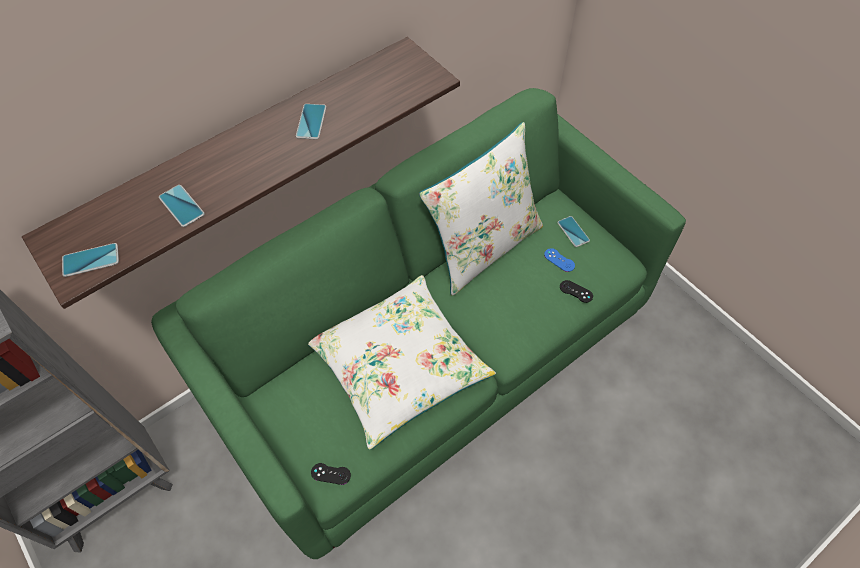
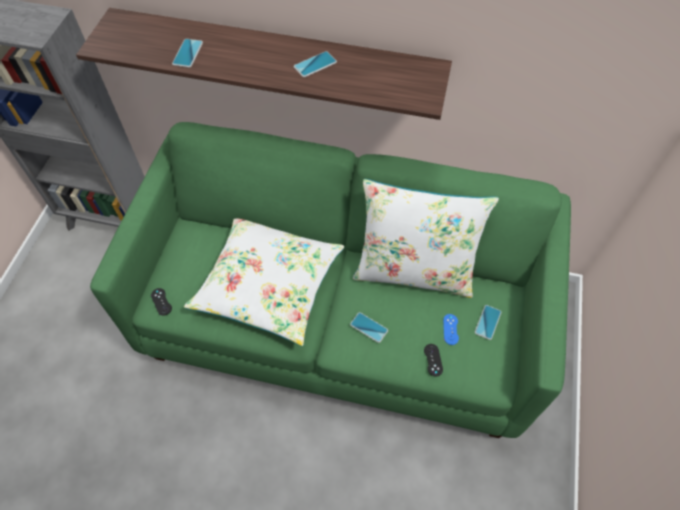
camera: 50 degrees right, 0 degrees up
(91, 260) = (115, 44): phone -> phone (369, 327)

